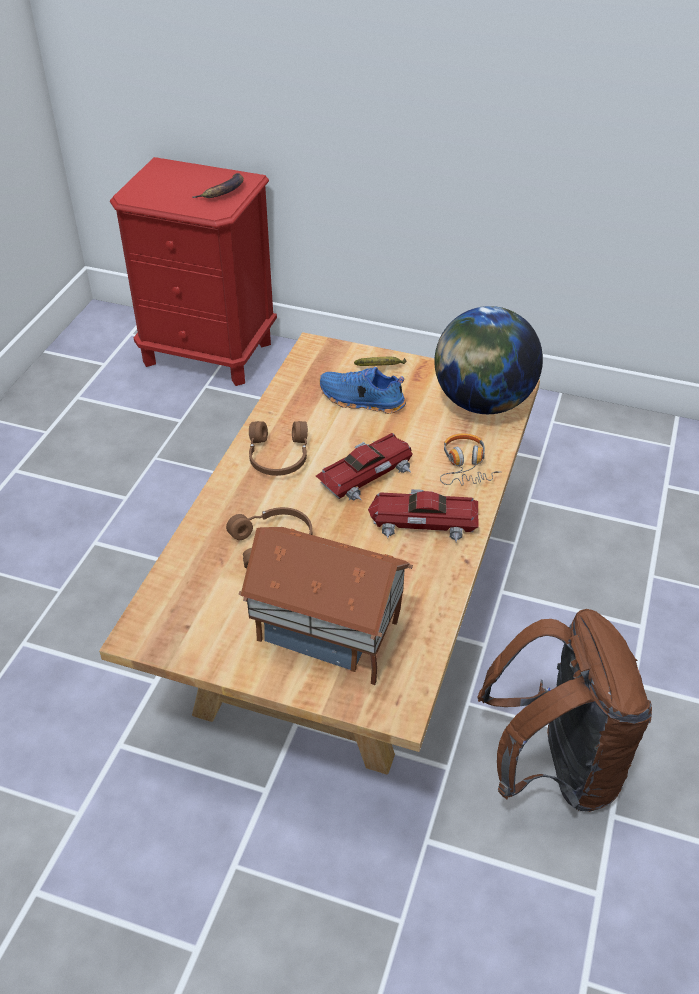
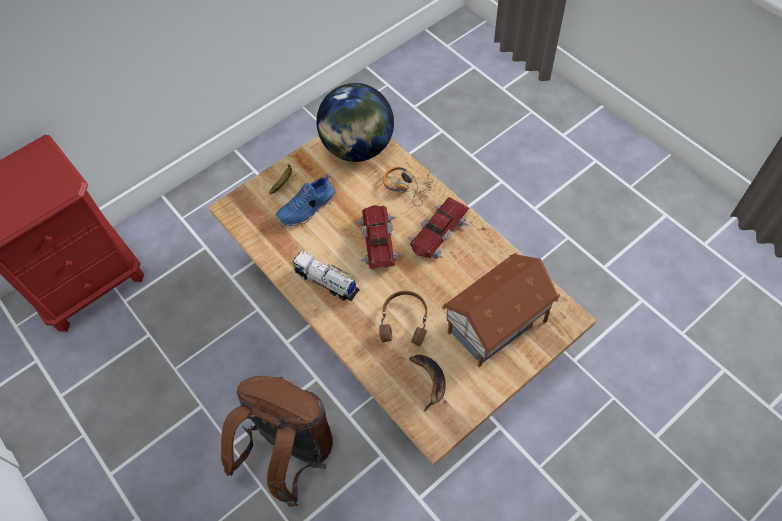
camera: 55 degrees left, 15 degrees up
(223, 192) = (43, 171): banana -> banana (428, 380)
(277, 457) = (327, 282): brown headphones -> toy truck
(555, 767) = (563, 275): brown backpack -> brown backpack (290, 453)

